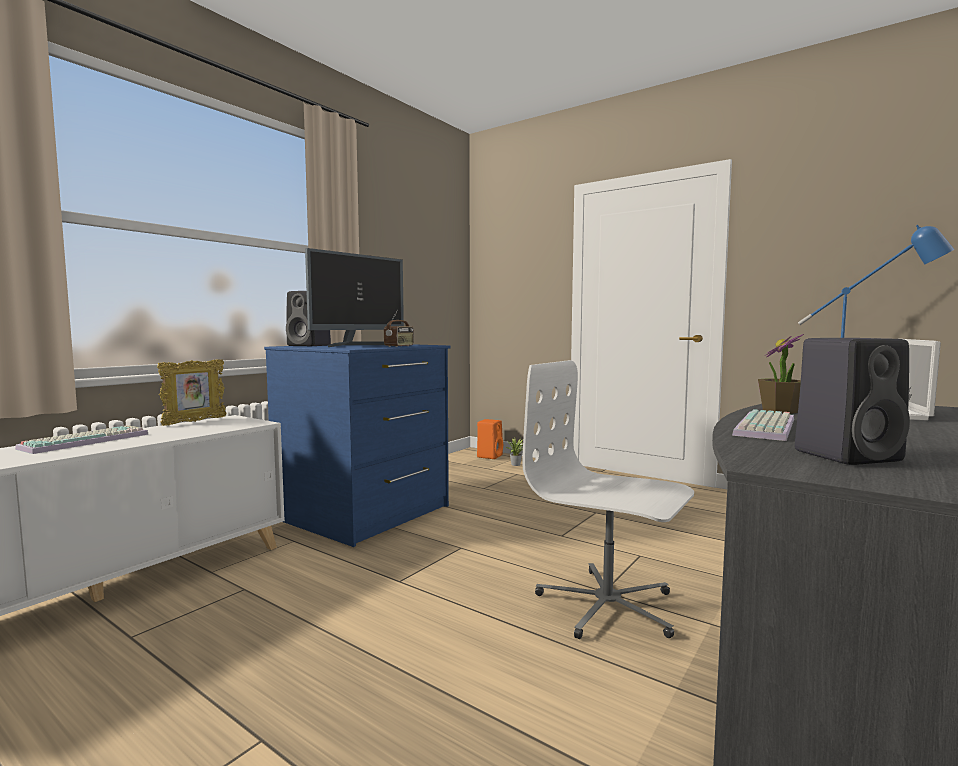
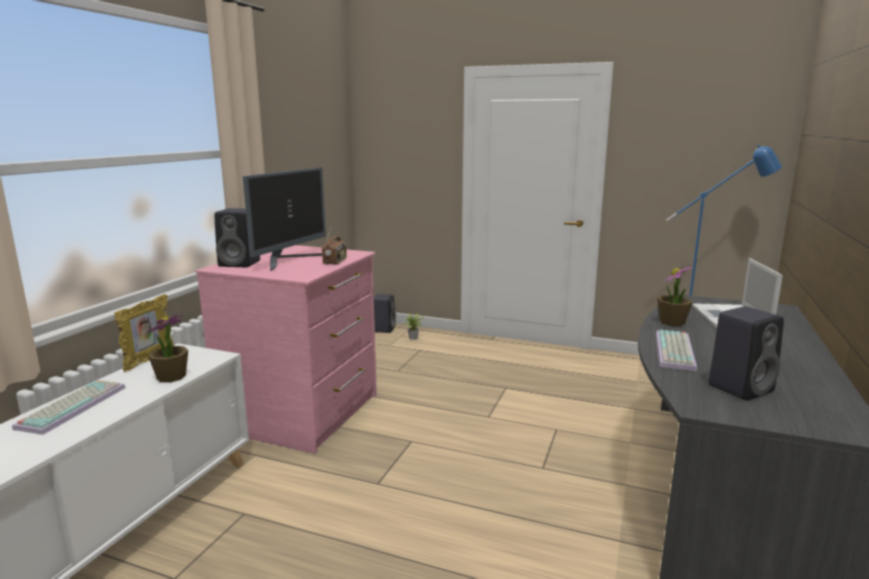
camera: 15 degrees left, 10 degrees up
(197, 431) = (171, 377): none -> potted plant
(365, 512) = (303, 413): blue dresser -> pink dresser
(490, 456) = (384, 329): orange speaker -> black speaker
(607, 606) = (550, 481): white office chair -> none

